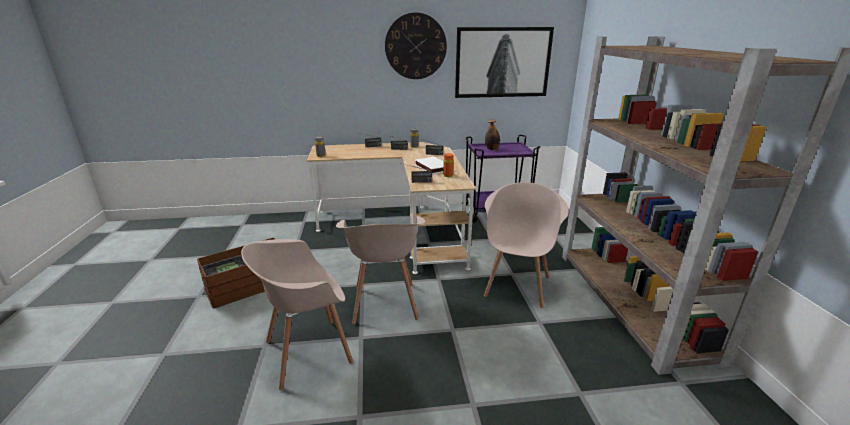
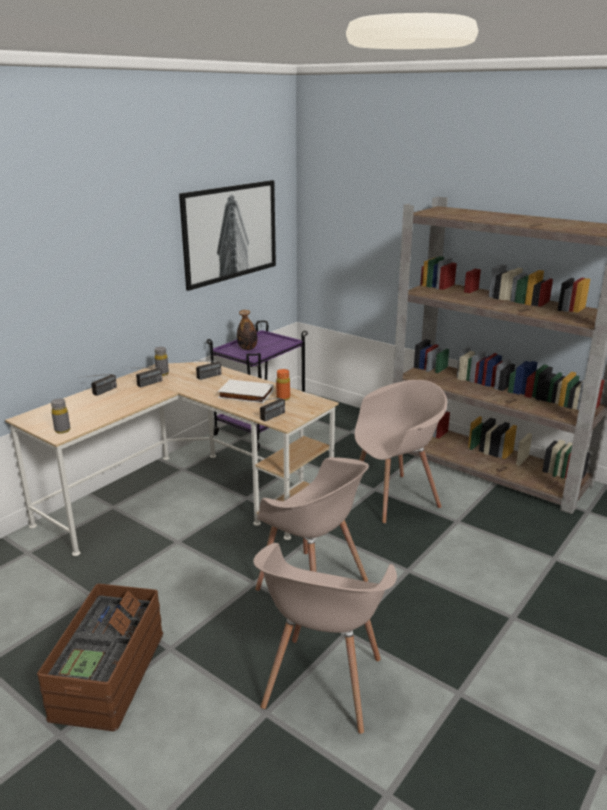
camera: 45 degrees left, 0 degrees up
(415, 46) = (133, 228): wall clock -> none
(517, 285) = (395, 498): beige chair -> beige chair turned 90 degrees clockwise

